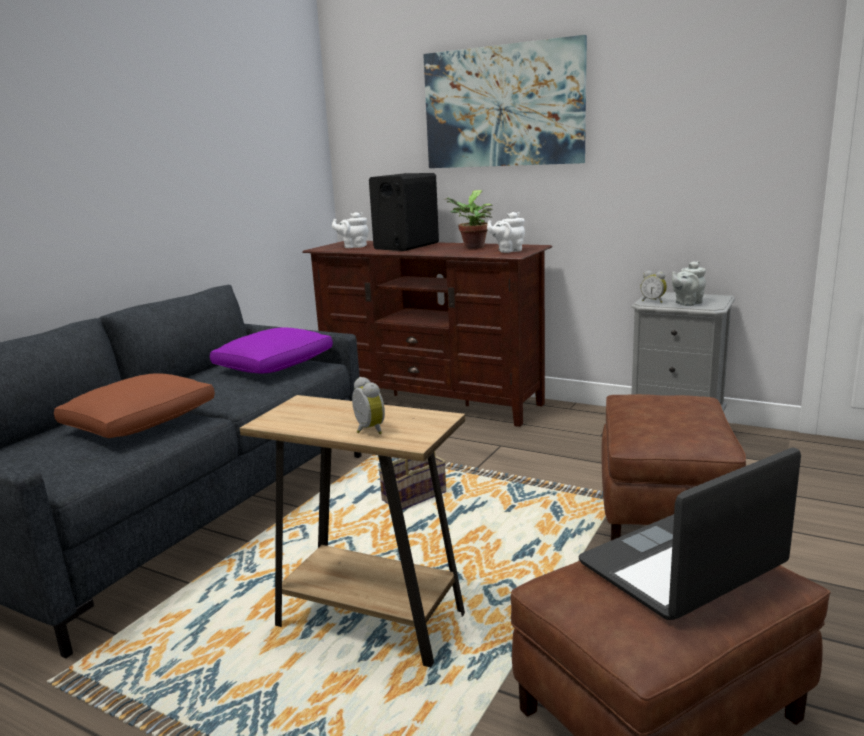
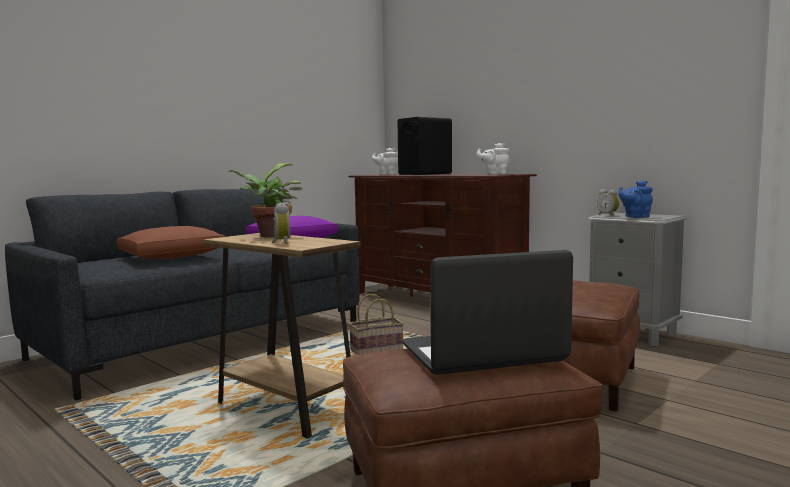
camera: 15 degrees right, 10 degrees down
(472, 247) = (471, 174): potted plant -> potted plant (269, 236)
(503, 107) = (504, 66): picture -> none
(687, 303) = (635, 217): grey teapot -> blue teapot

